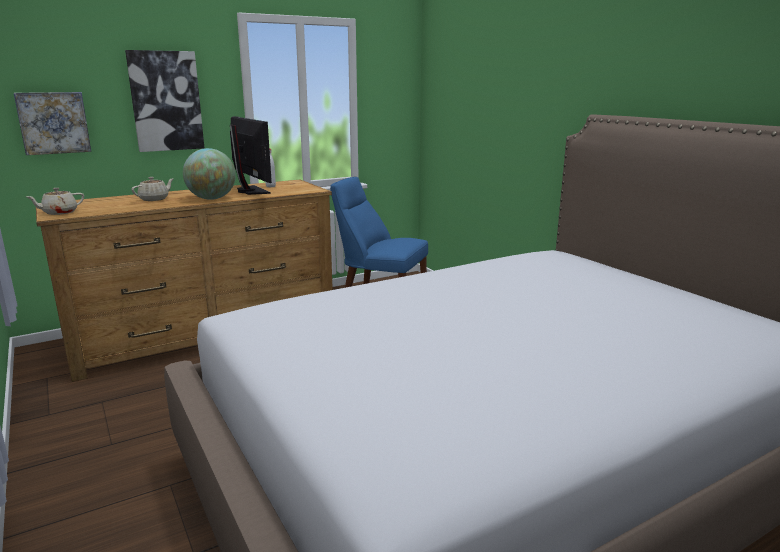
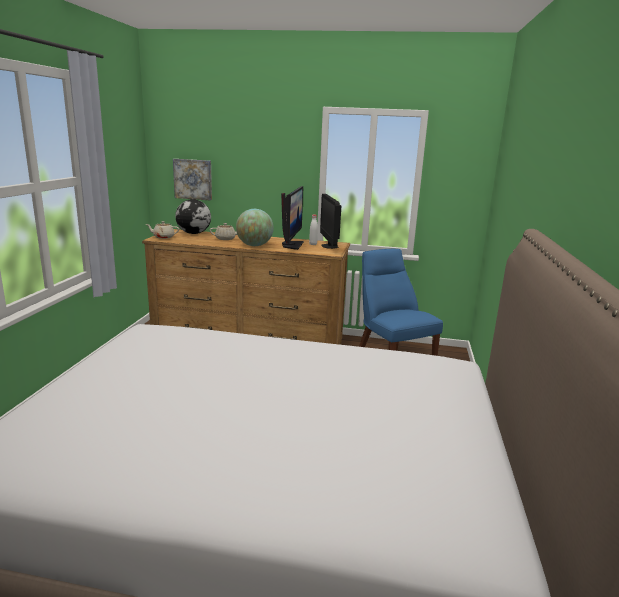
camera: 40 degrees right, 0 degrees up
(92, 202) = (193, 233): none -> globe
(166, 101) = (262, 170): picture -> none
(292, 185) = (329, 246): none -> monitor

